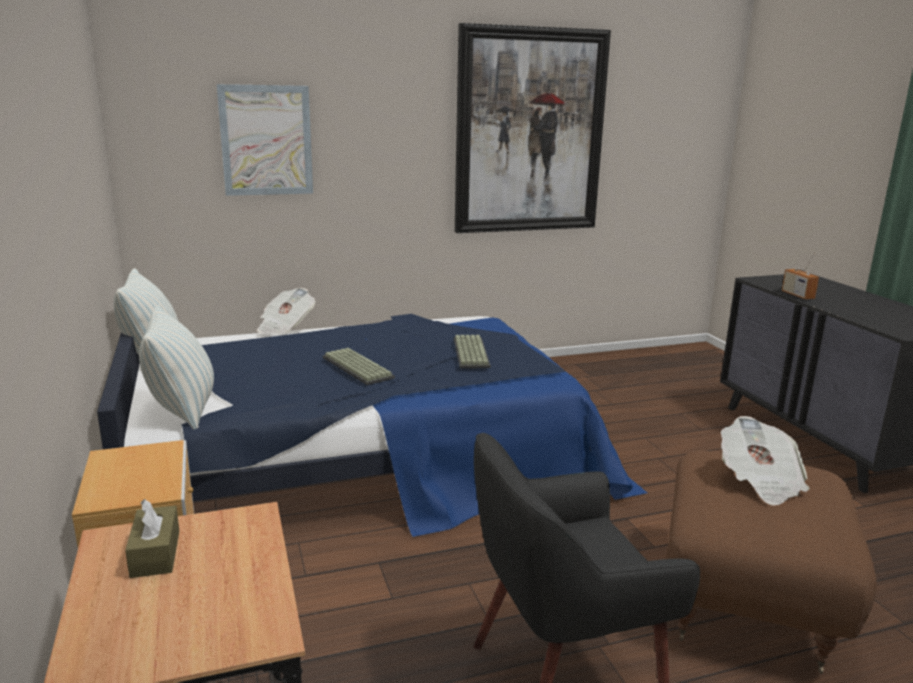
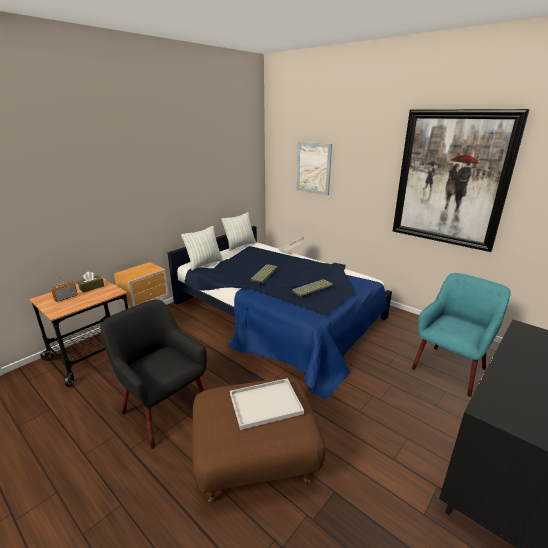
camera: 60 degrees right, 5 degrees up
(640, 393) = (450, 369): none -> turquoise armchair
(760, 481) = (264, 404): newspaper -> white tray
(797, 295) = (511, 349): radio -> radio (66, 298)

